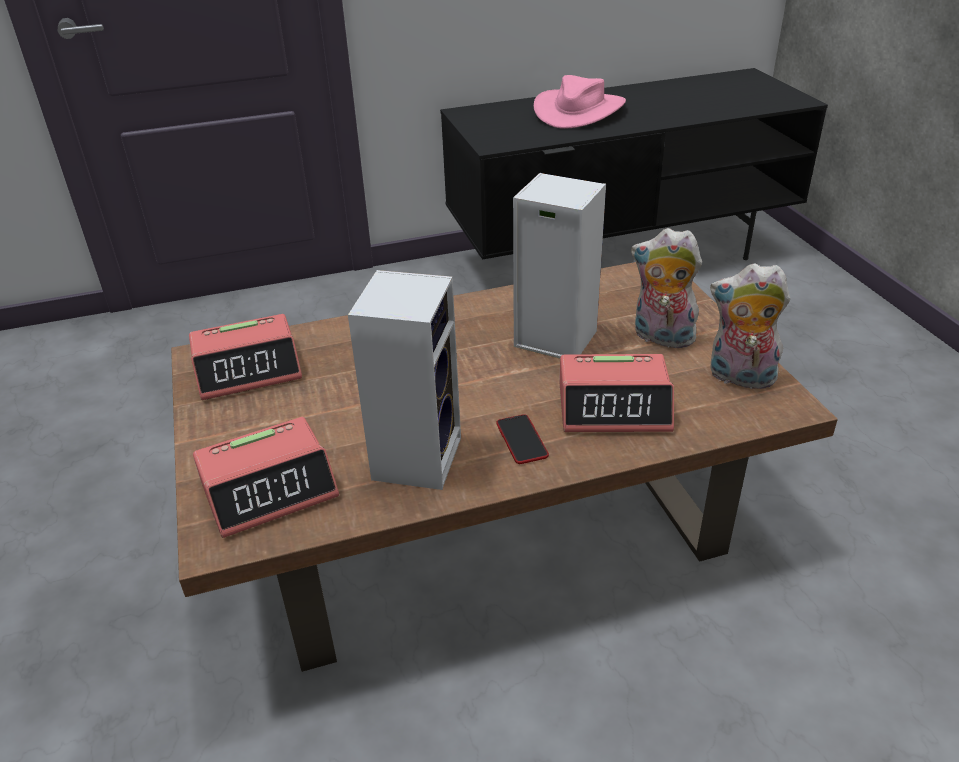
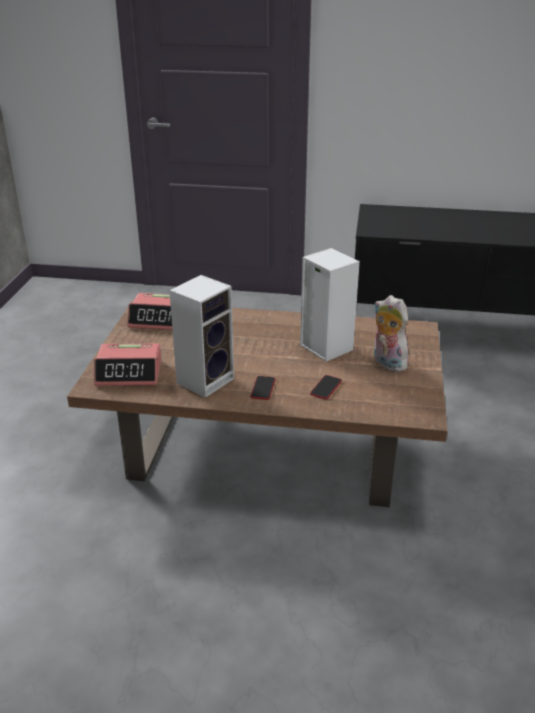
camera: 25 degrees right, 5 degrees down
(578, 111) = (445, 221): pink hat -> none
(614, 406) = (326, 388): alarm clock -> phone
(739, 378) = (411, 395): plush toy -> none

